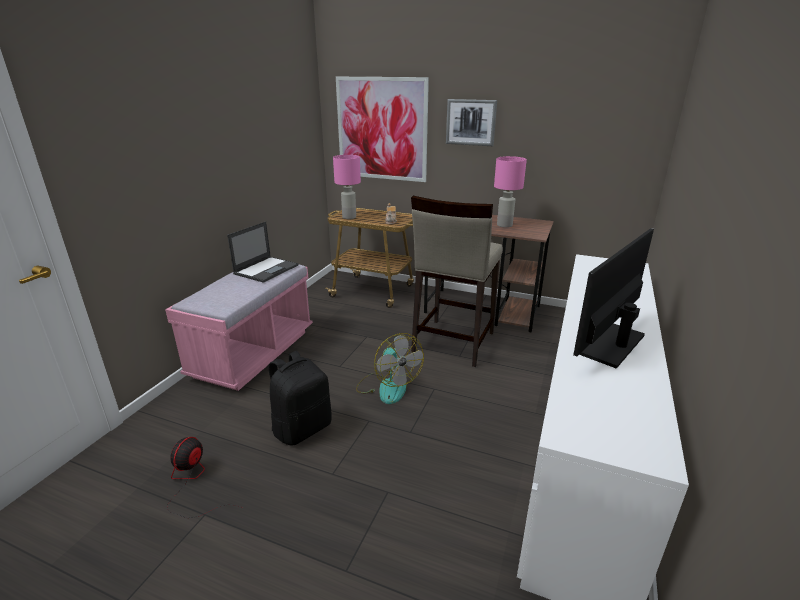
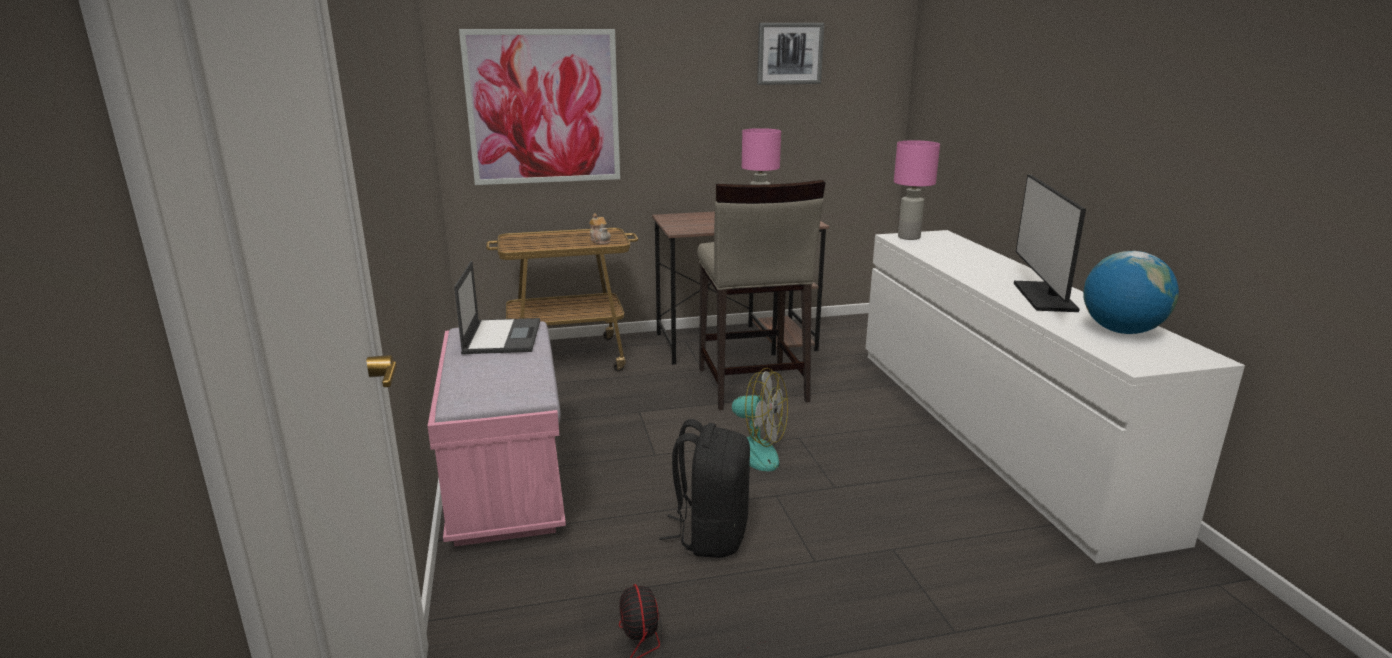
camera: 35 degrees left, 5 degrees down
(348, 217) = (531, 245): pink table lamp -> pink table lamp (908, 237)
(471, 122) = (679, 89): picture -> picture (789, 53)
(621, 399) = (1121, 331): none -> globe

